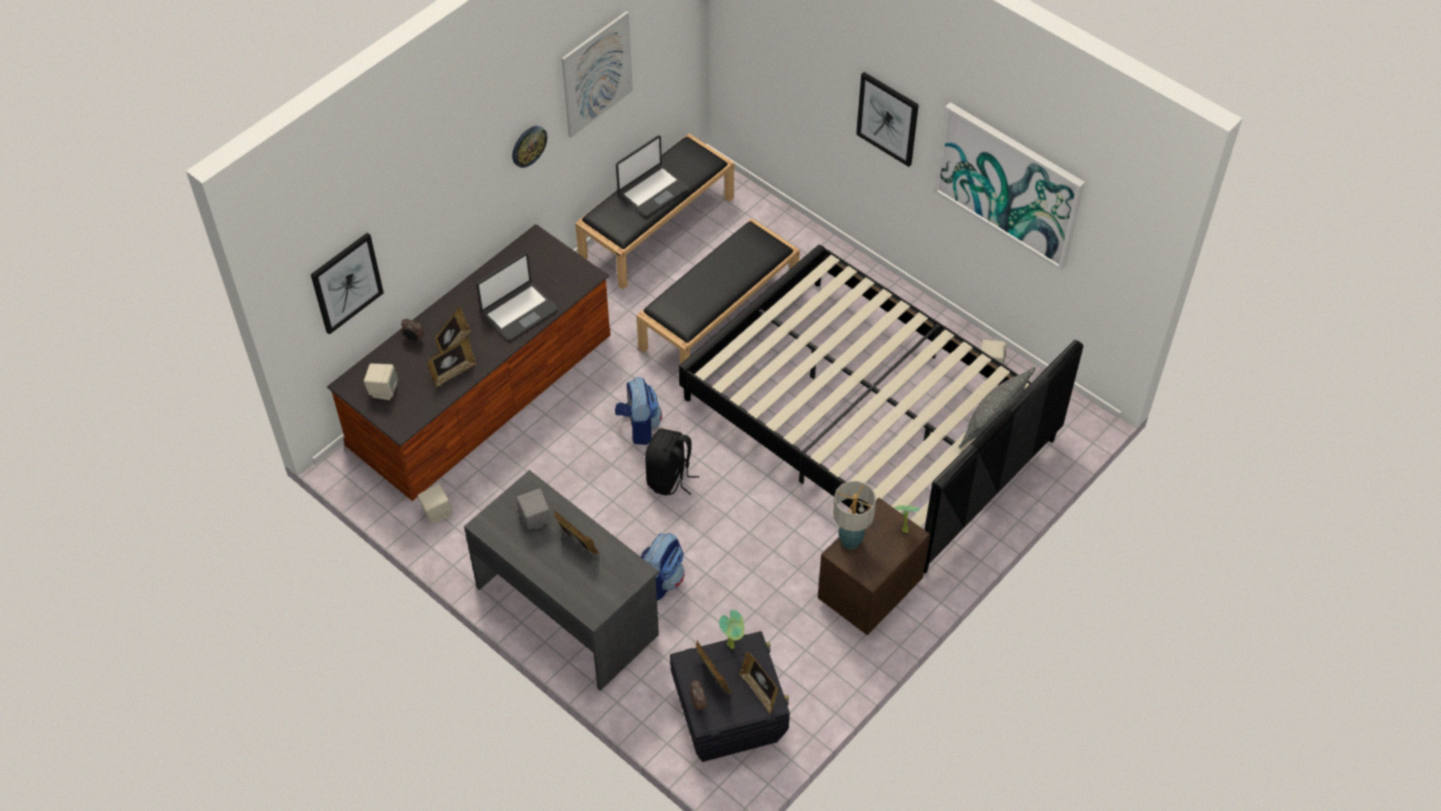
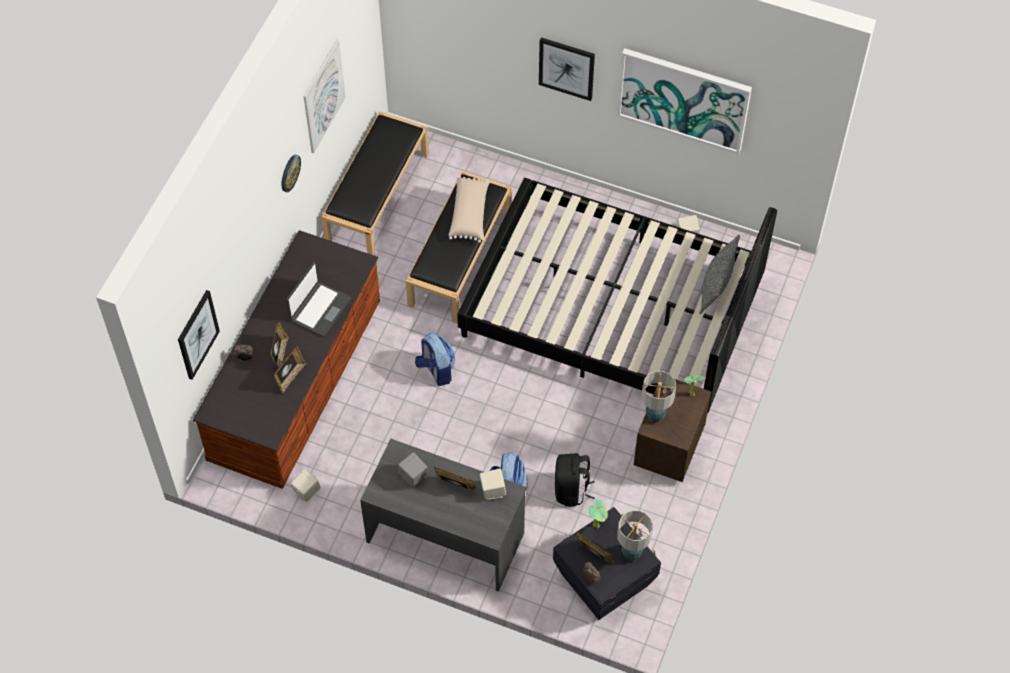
camera: 20 degrees left, 5 degrees up
(383, 390) = (240, 409): beige speaker -> beige speaker (492, 491)
(652, 191) = (373, 171): laptop -> none
(669, 478) = (478, 405): black backpack -> black backpack (571, 490)
(739, 265) = (470, 214): none -> beige pillow
(759, 691) = (632, 553): picture frame -> table lamp

